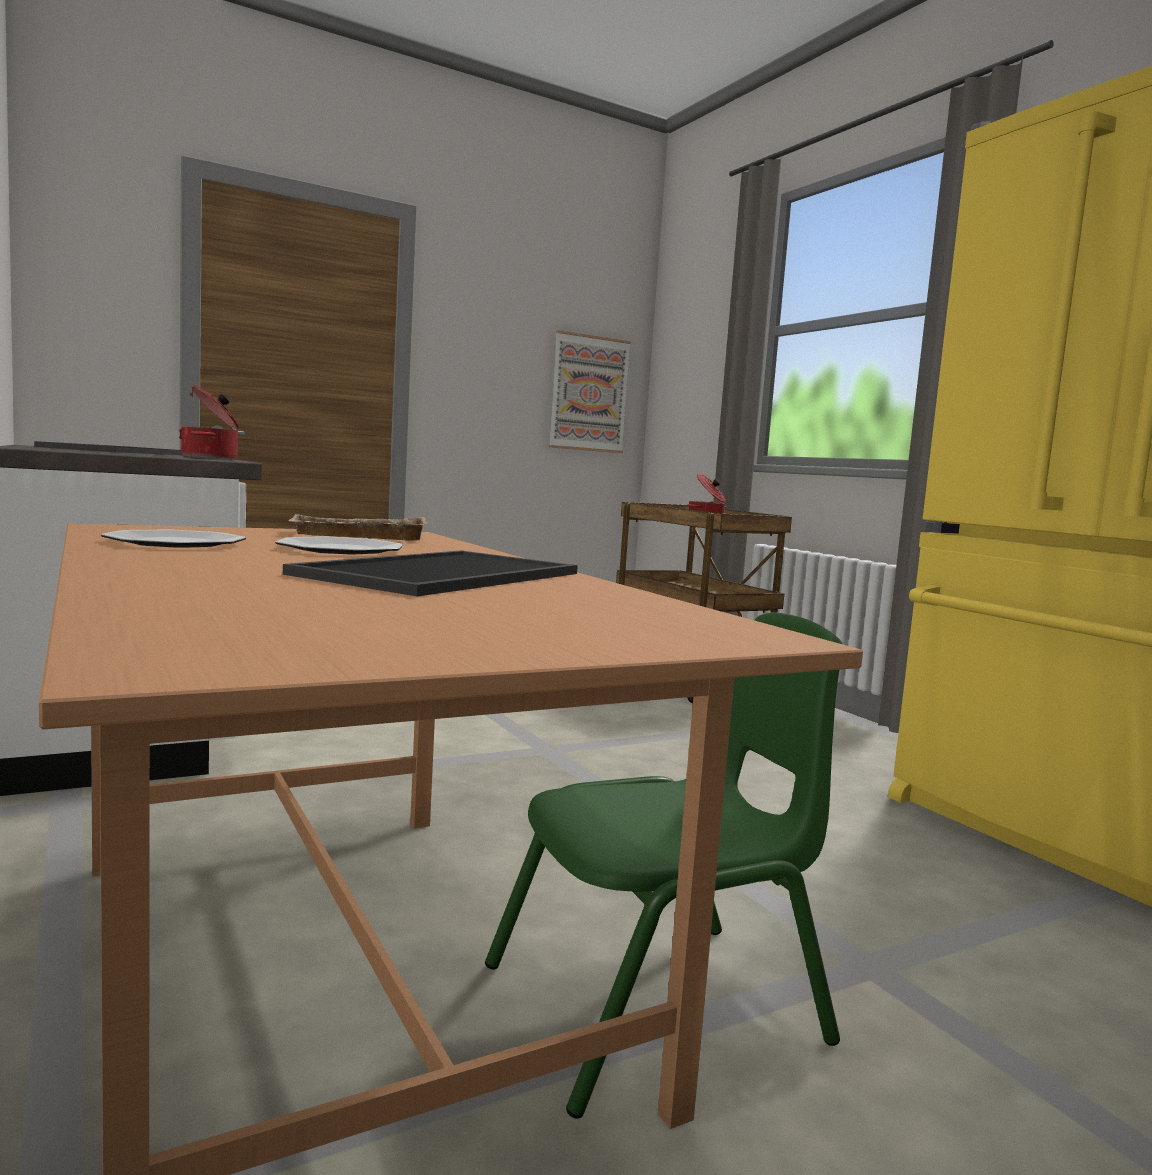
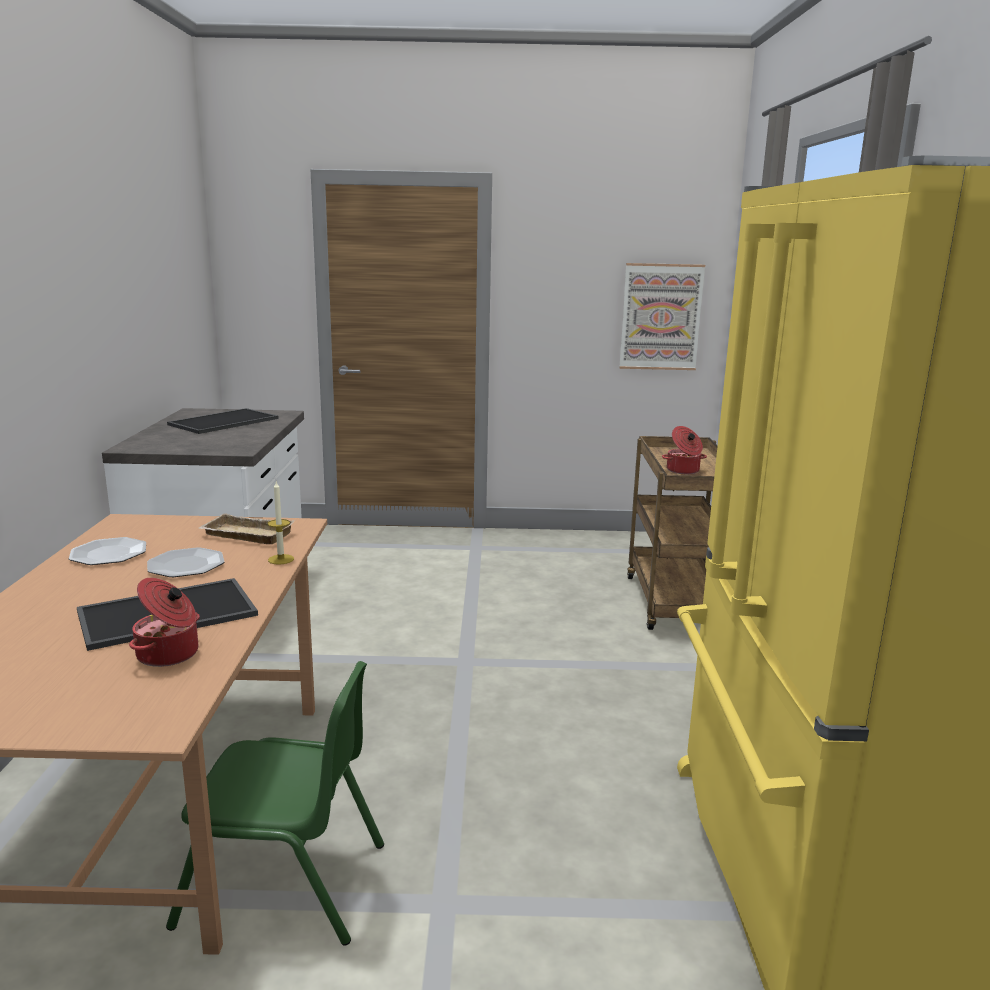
camera: 30 degrees right, 10 degrees up
(211, 458) = (244, 441): cooking pot -> cooking pot (169, 654)
(466, 548) = (281, 559): none -> candle

